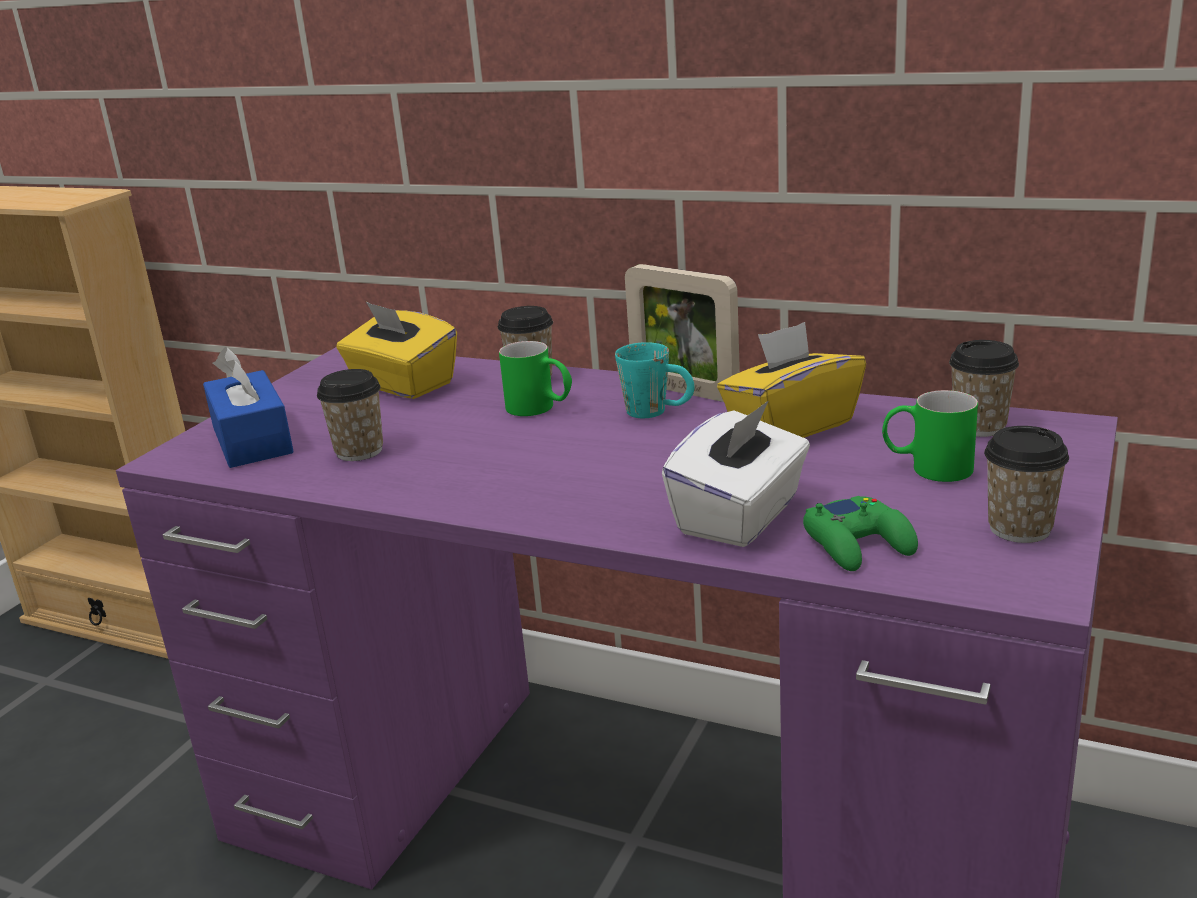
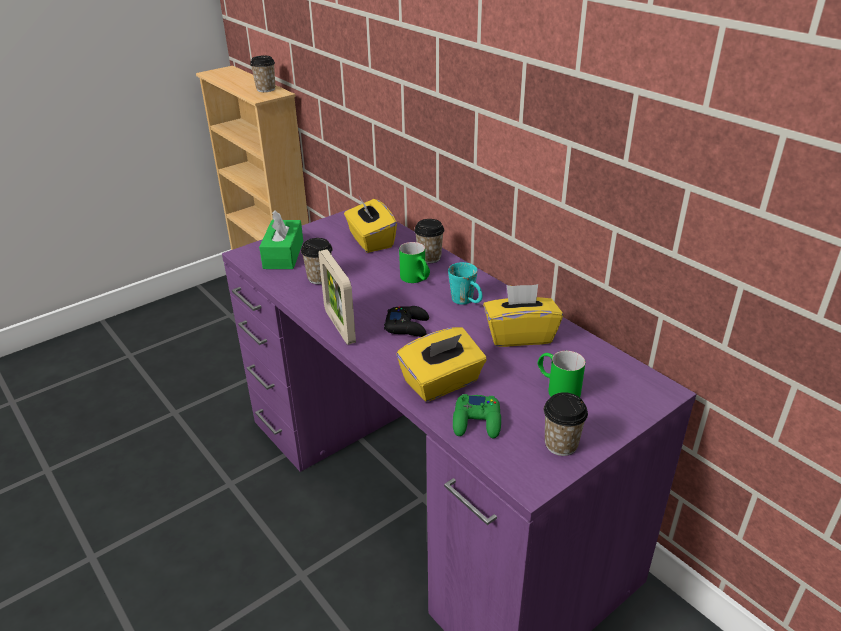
camera: 25 degrees right, 10 degrees up
(252, 440) = (283, 255): blue tissue box -> green tissue box
(595, 466) = (407, 326): none -> black game controller
(684, 390) = (492, 291): picture frame -> picture frame (339, 326)
(740, 516) = (442, 383): white tissue box -> yellow tissue box
(979, 427) = (613, 372): cup -> cup (266, 89)

